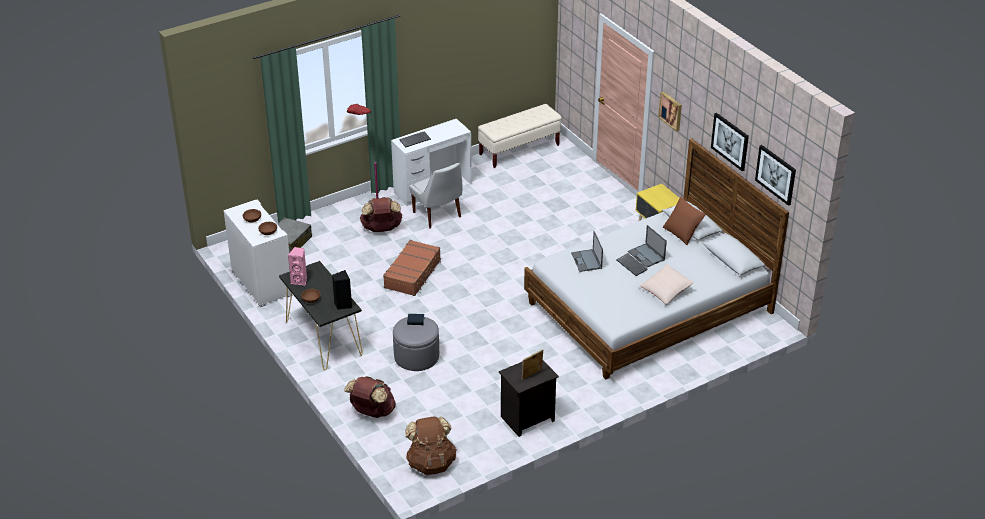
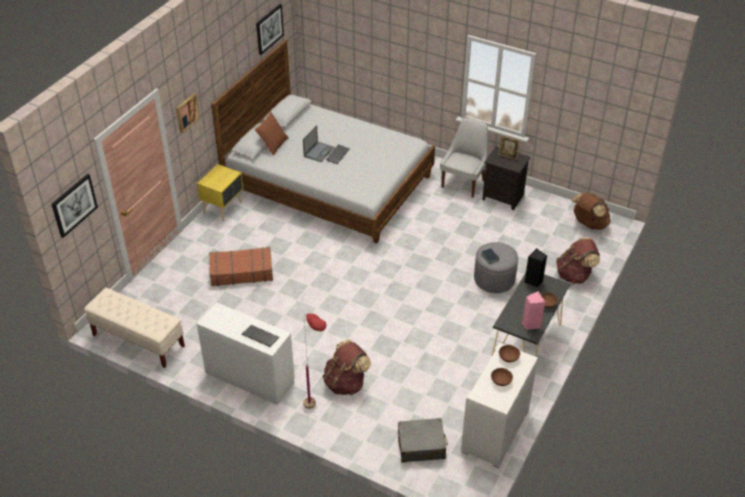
camera: 120 degrees left, 5 degrees up
(413, 274) = (395, 328): brown suitcase -> brown suitcase (241, 272)
(438, 215) = (294, 352): white chair -> white chair (464, 183)
(586, 261) = (352, 177): laptop -> none
(666, 290) = (354, 132): beige pillow -> none
(730, 141) = (235, 57): picture -> picture (74, 205)

